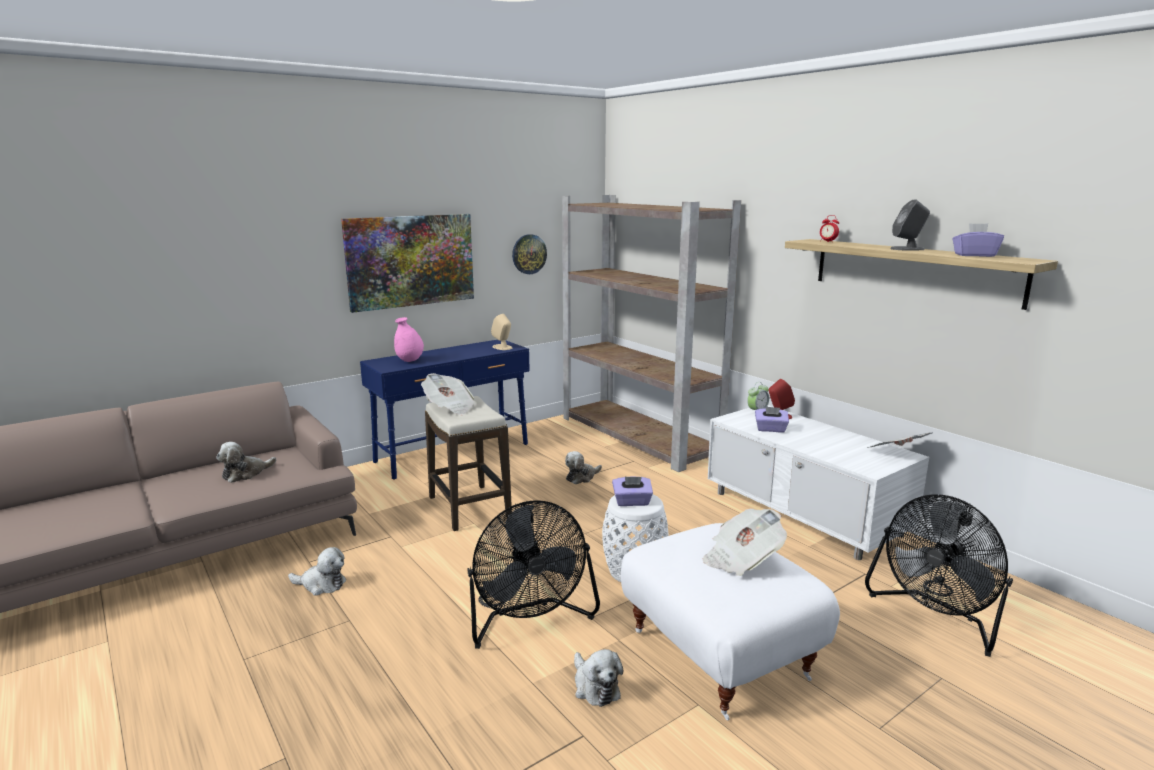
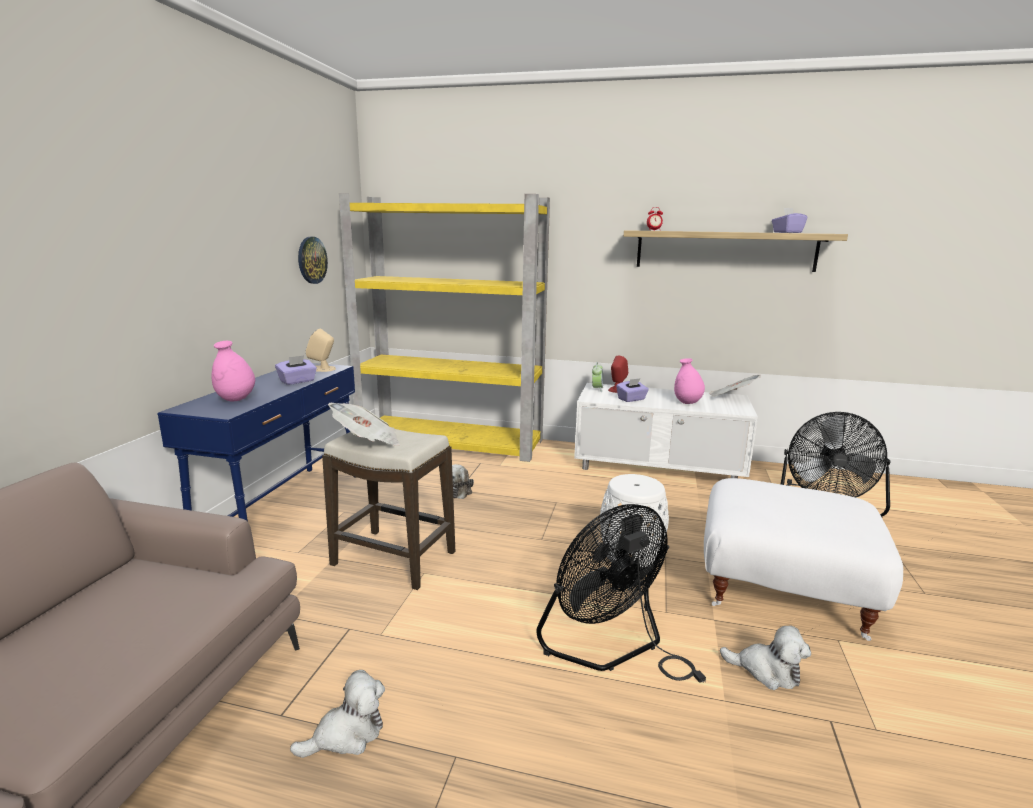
camera: 40 degrees left, 0 degrees up
(245, 474) = (113, 626): plush toy -> none
(411, 261) = (201, 265): picture -> none
(524, 619) = (621, 644): black fan -> black fan turned 150 degrees counterclockwise
(632, 502) = (636, 486): purple tissue box -> purple tissue box (297, 381)
(638, 436) = (450, 441): brown bookcase -> yellow bookcase
(741, 559) = (804, 499): newspaper -> none
(825, 447) = (687, 403): none -> pink vase
(907, 249) = (730, 231): grey speaker -> none

